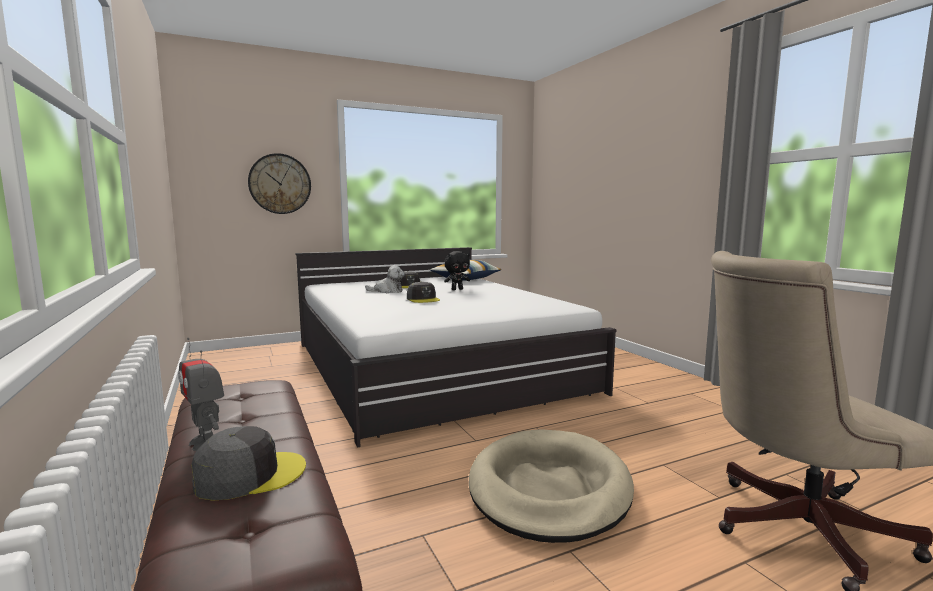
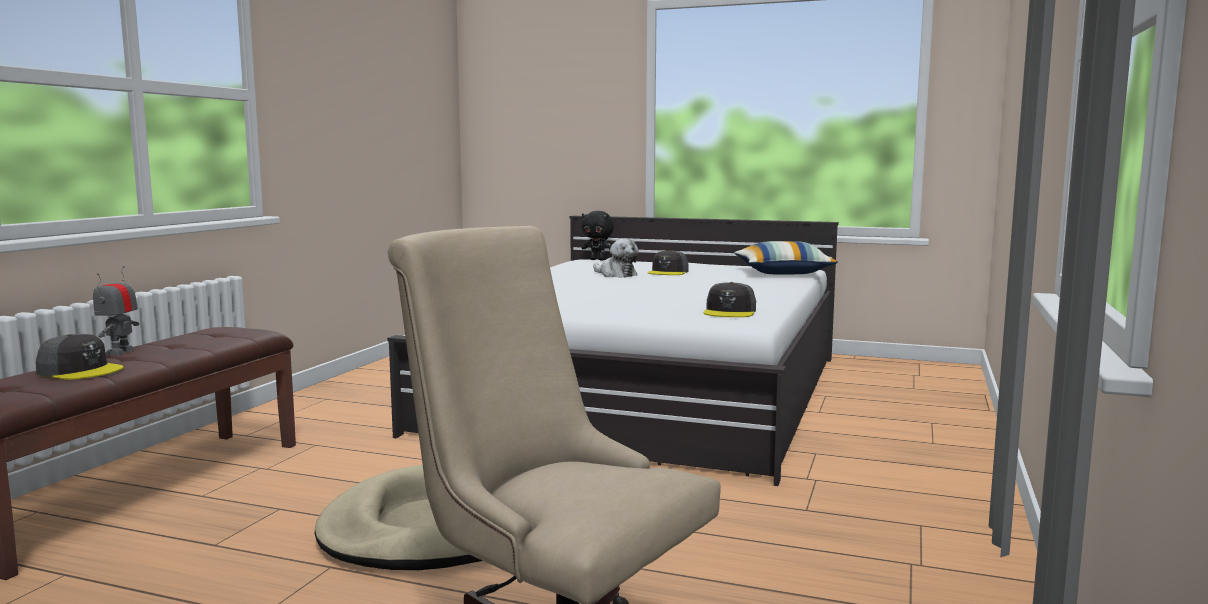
camera: 45 degrees right, 0 degrees up
(280, 184) = (570, 123): wall clock -> none
(423, 299) = (603, 287): grey cap -> grey cap (730, 312)
(457, 289) = (705, 283): black plush toy -> black plush toy (598, 260)

